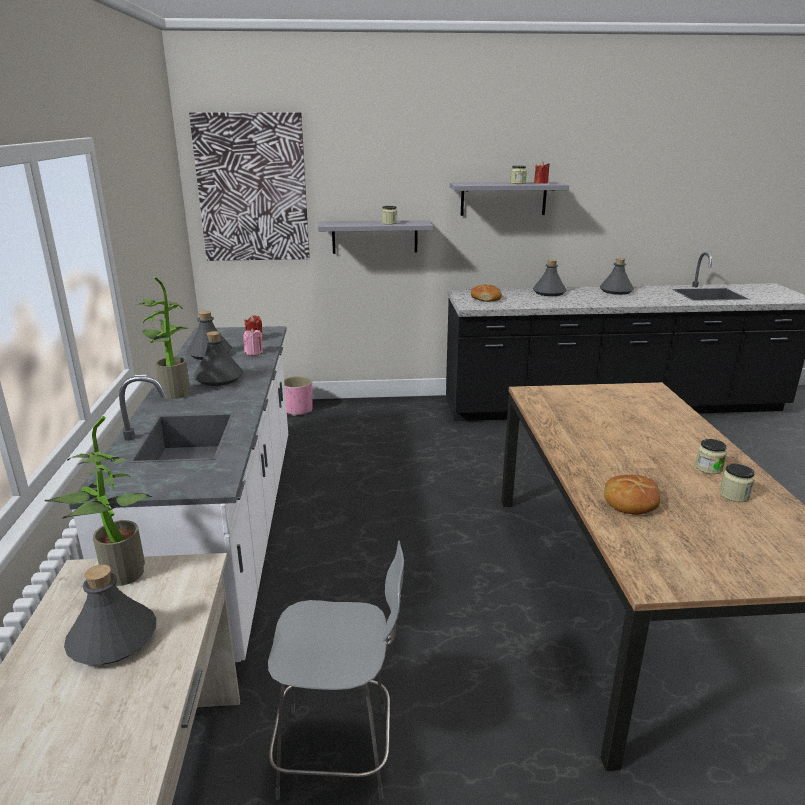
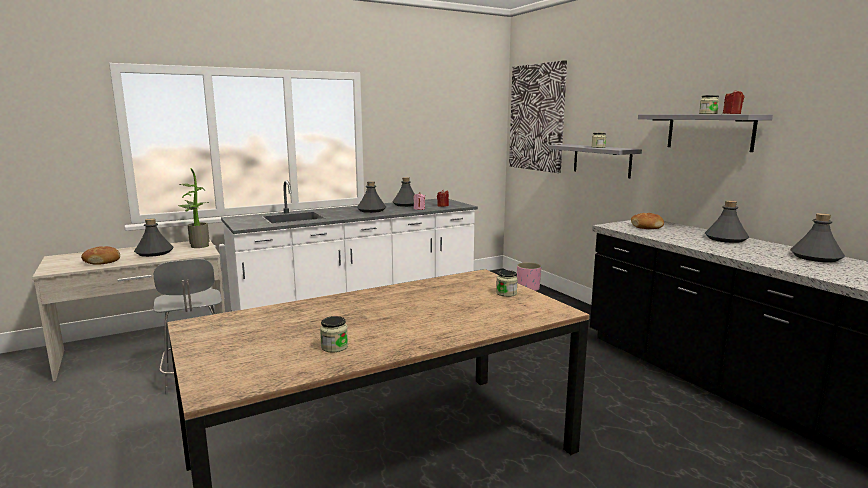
camera: 65 degrees right, 10 degrees down
(172, 393) = (343, 208): potted plant -> none
(630, 502) = (300, 314): bread -> bread (102, 261)
(708, 468) = (383, 337): jar -> jar (506, 293)

